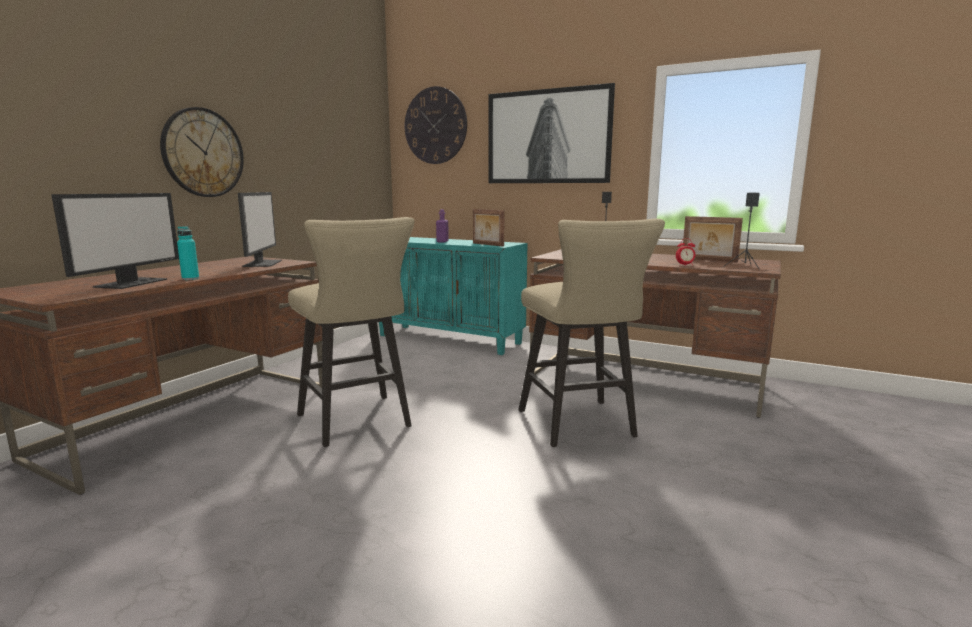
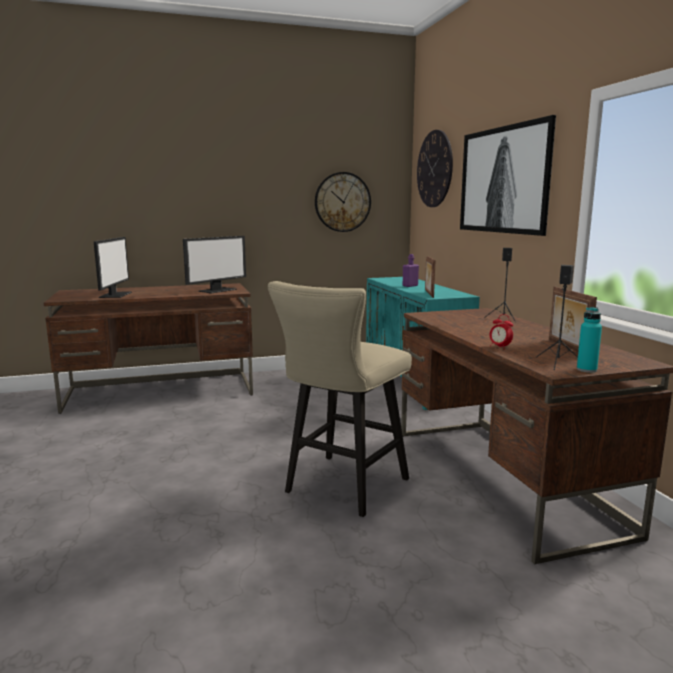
camera: 45 degrees right, 0 degrees up
(131, 283) = (115, 295): monitor -> monitor turned 60 degrees counterclockwise
(190, 279) = (143, 296): turquoise bottle -> turquoise bottle (586, 370)
(203, 153) = (208, 206): wall clock -> wall clock (342, 202)
(358, 423) = (220, 424): beige stool -> none

